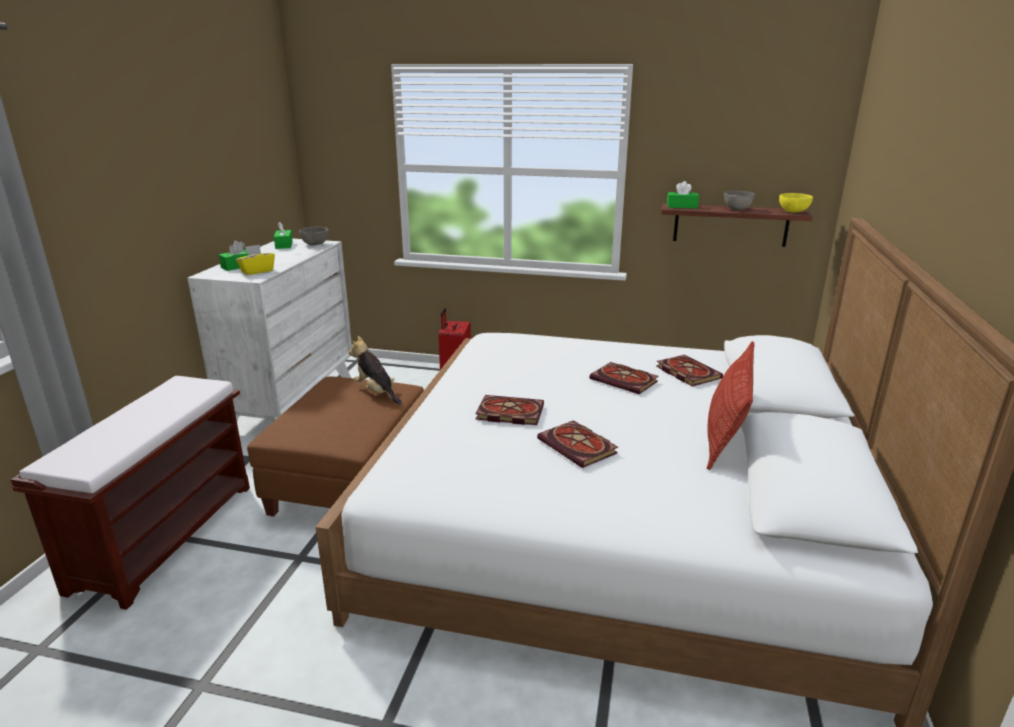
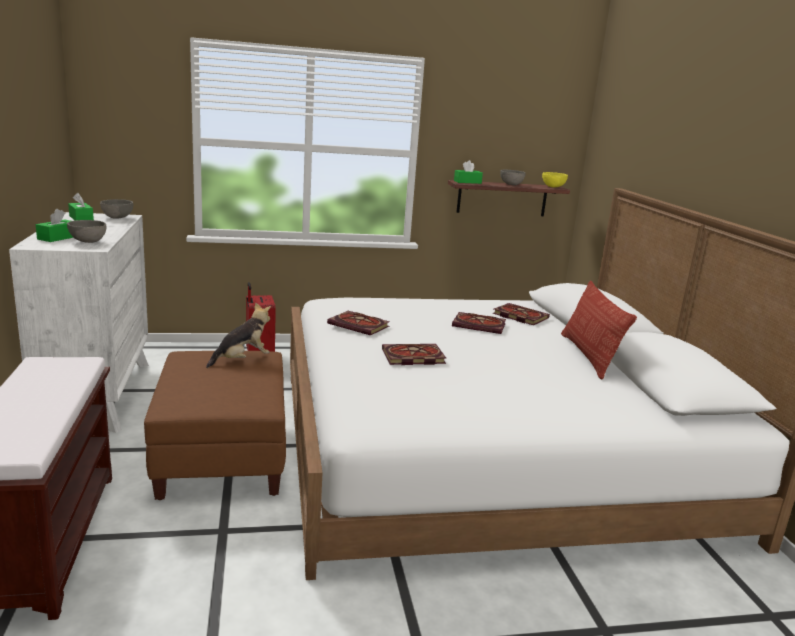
camera: 25 degrees left, 5 degrees down
(257, 271) = (88, 242): yellow tissue box -> grey bowl
(376, 392) = (242, 360): plush toy -> plush toy turned 120 degrees clockwise
(579, 447) = (495, 375): book -> book (360, 325)

